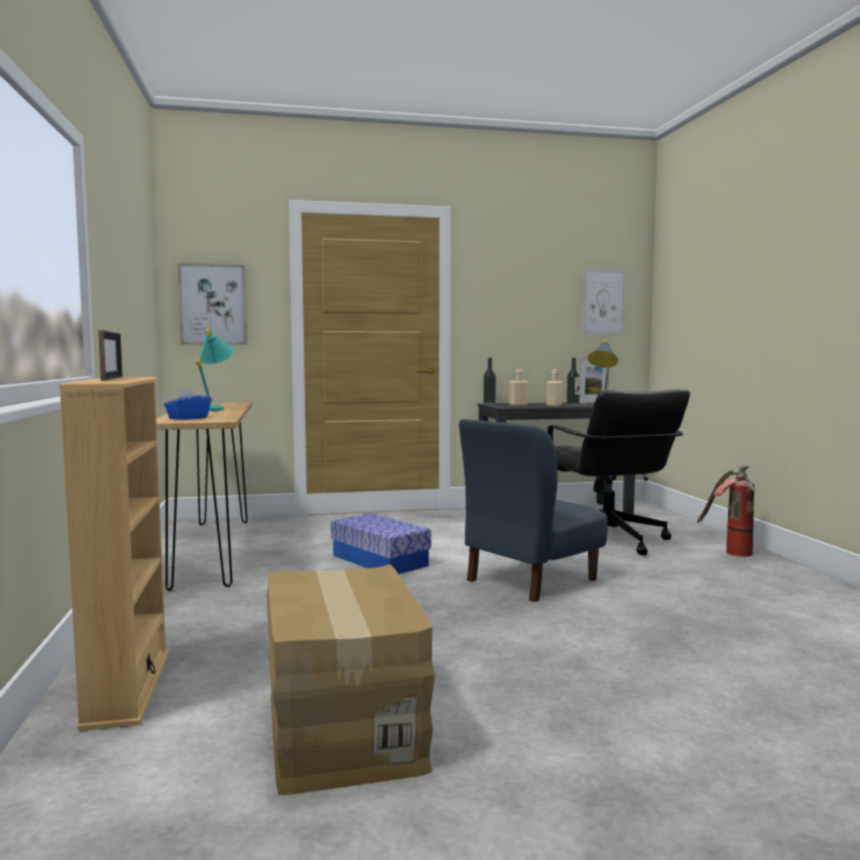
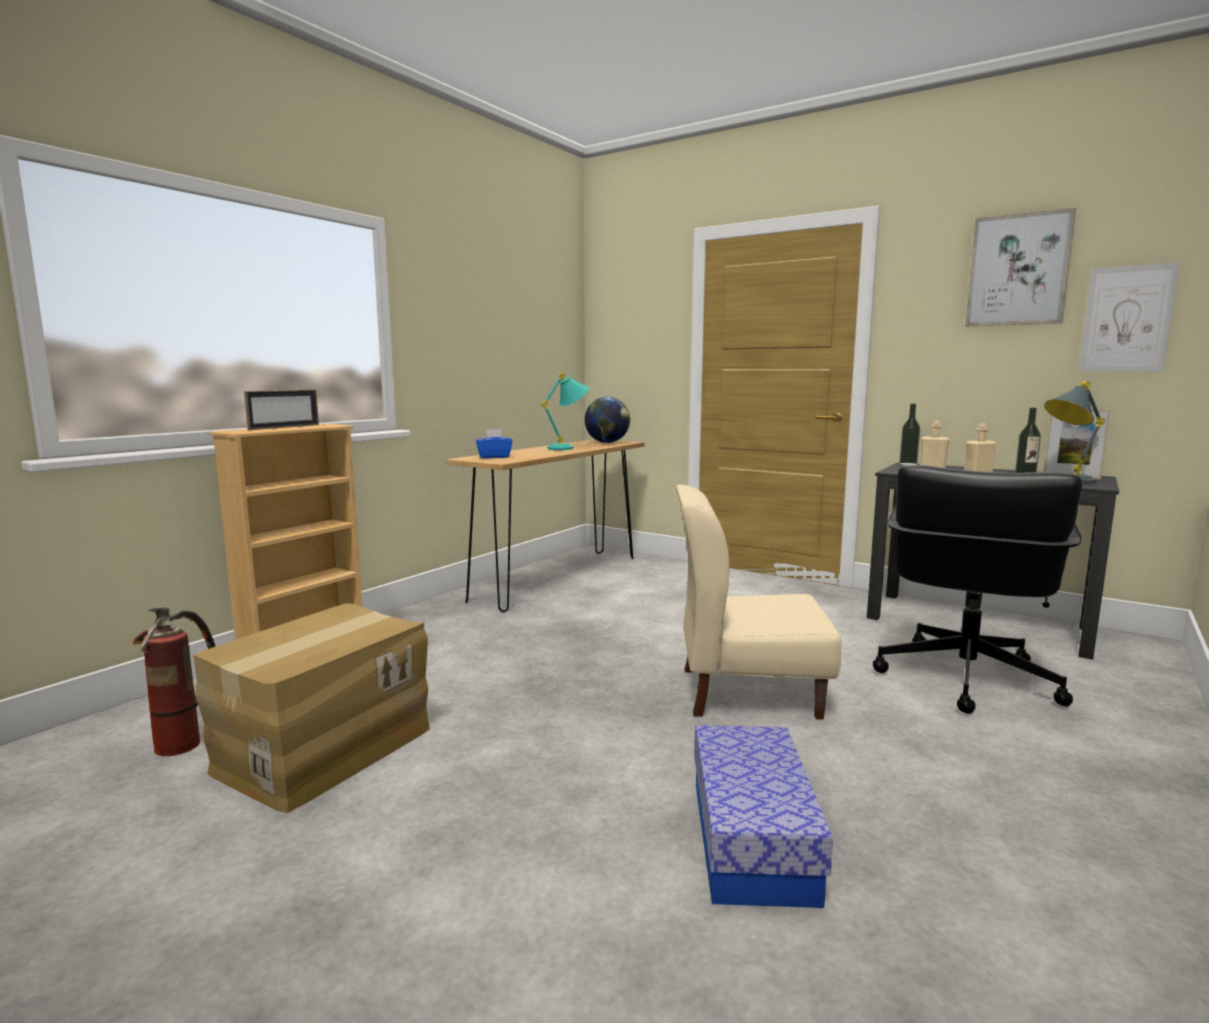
camera: 45 degrees right, 5 degrees up
(213, 304) = (624, 344): picture -> picture (1018, 270)
(223, 404) = (607, 443): none -> globe
(380, 560) = (656, 624): storage box -> storage box (752, 839)
(530, 580) = (747, 692): blue chair -> beige chair
(728, 551) = (1139, 756): fire extinguisher -> fire extinguisher (185, 737)

